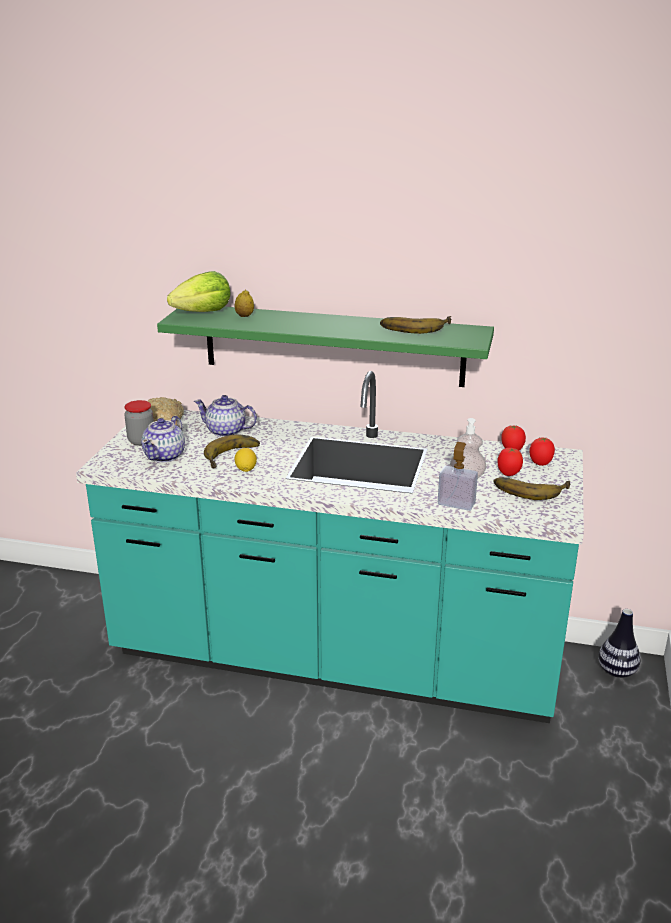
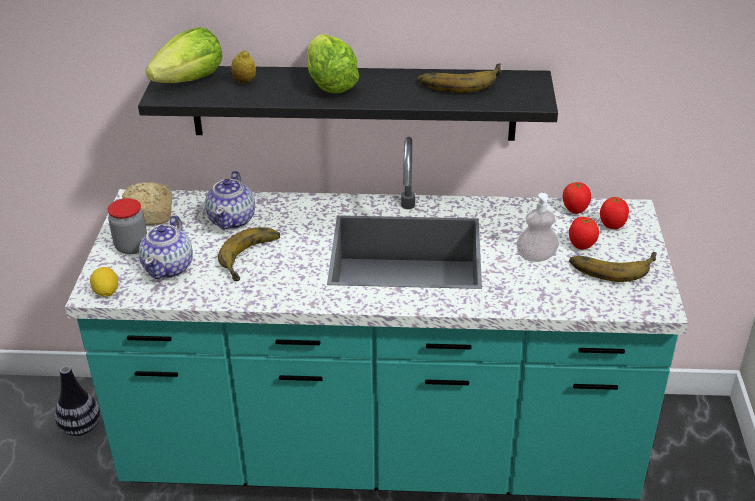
camera: 10 degrees left, 10 degrees up
(226, 431) = (232, 219): teapot -> teapot turned 90 degrees counterclockwise
(246, 469) = (275, 276): lemon -> lemon (106, 292)
(310, 322) = (330, 84): none -> lettuce
(333, 345) = (353, 102): green shelf -> black shelf
(456, 504) = (536, 298): soap dispenser -> none
(616, 671) = (685, 423): vase -> vase (81, 427)

